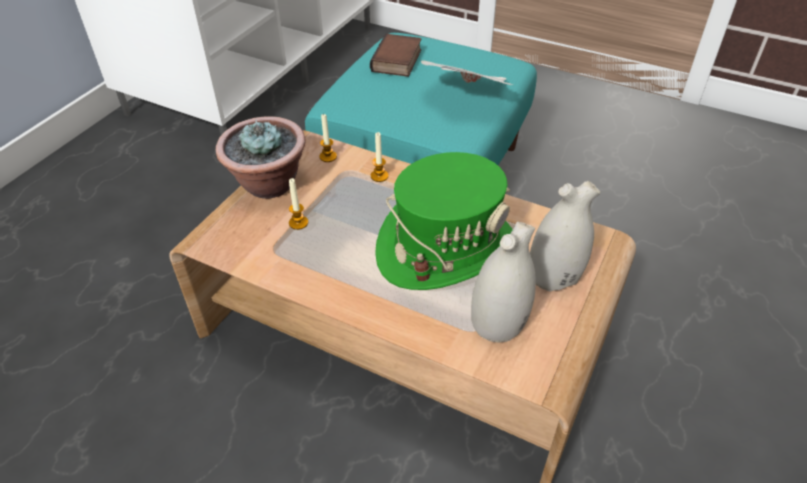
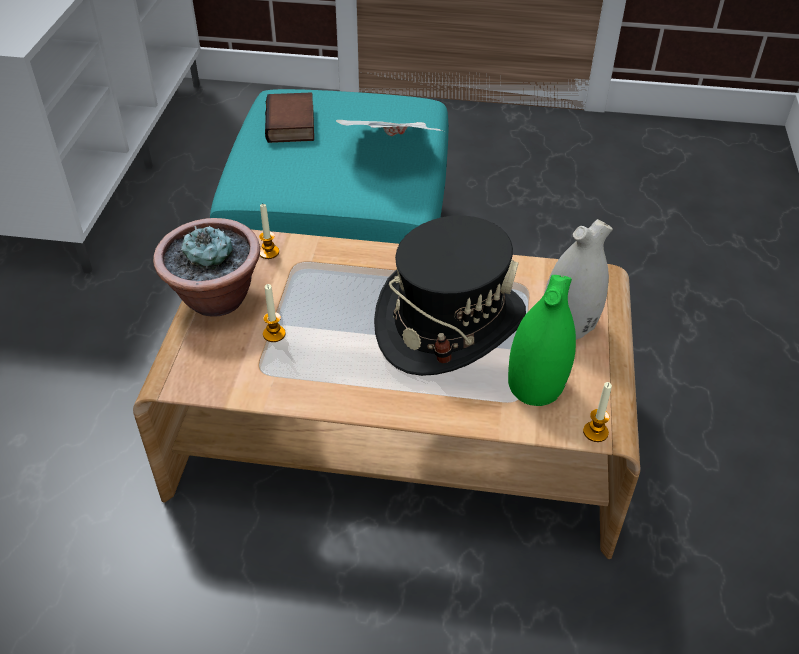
camera: 20 degrees left, 0 degrees up
(379, 176) = (338, 262): candle -> candle (595, 432)
(446, 249) = (449, 323): green hat -> black hat
(499, 322) = (536, 385): white vase -> green vase

